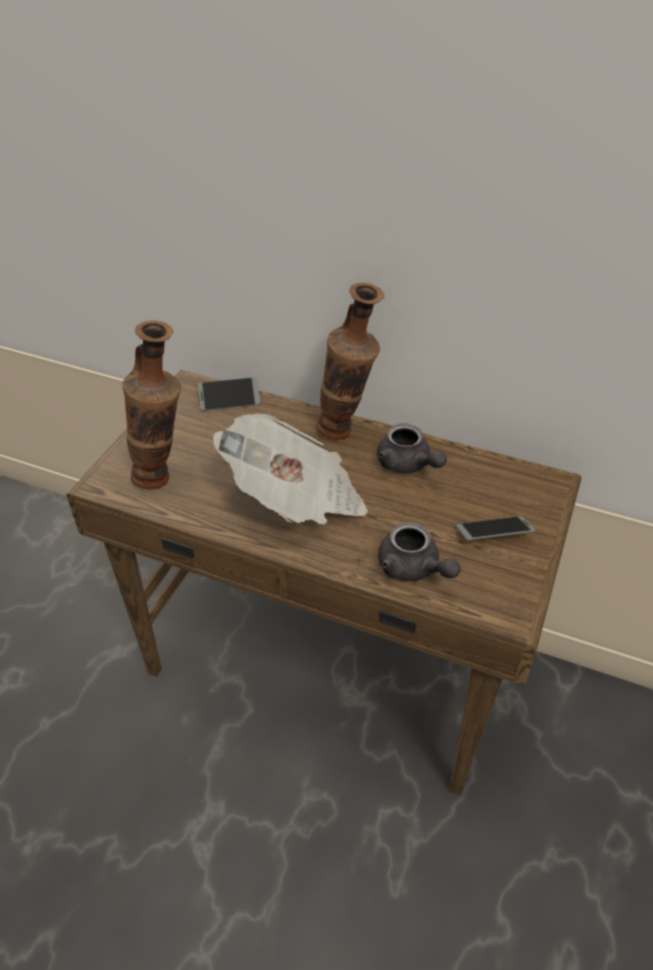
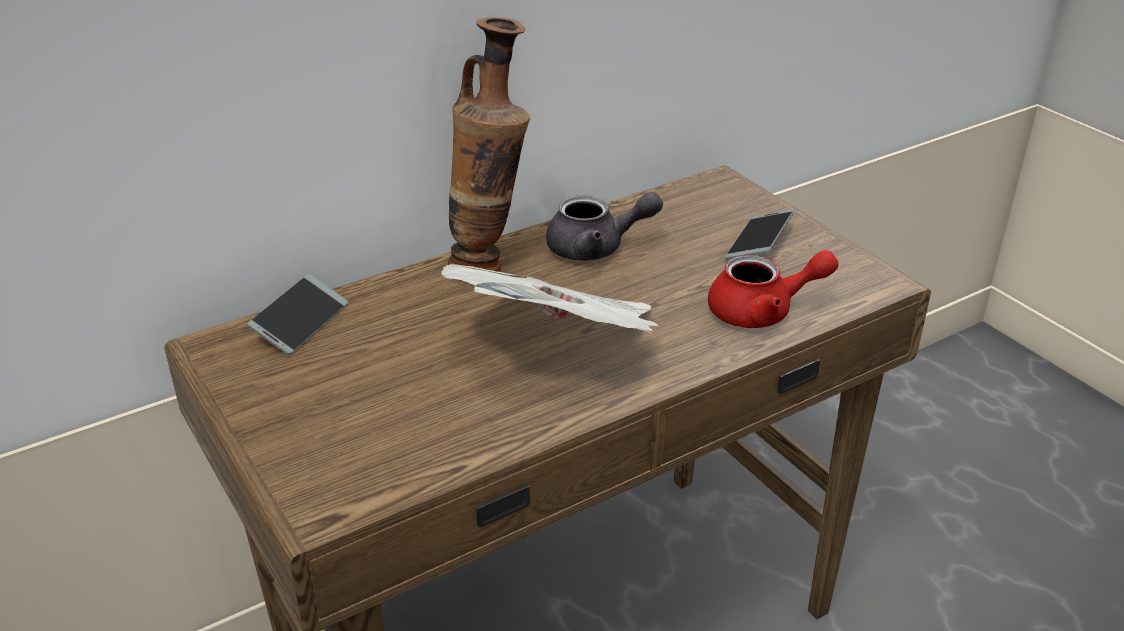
camera: 55 degrees left, 10 degrees down
(164, 478) = (387, 440): vase -> none
(413, 569) = (762, 312): grey teapot -> red teapot

